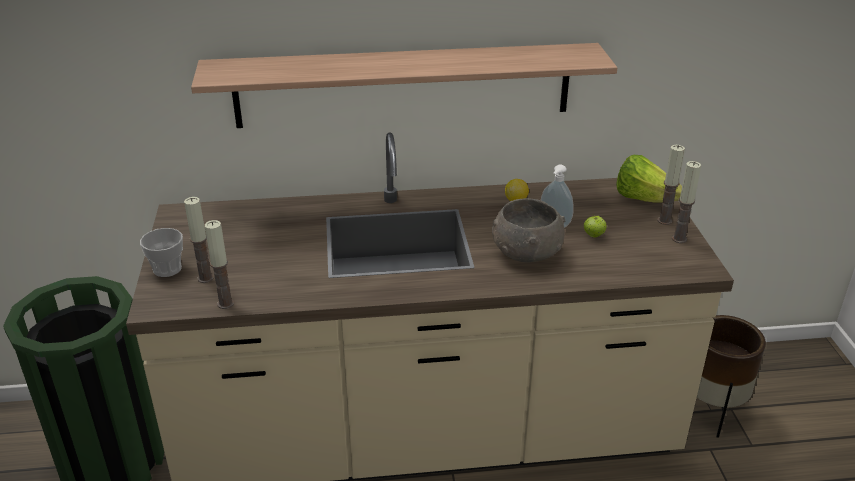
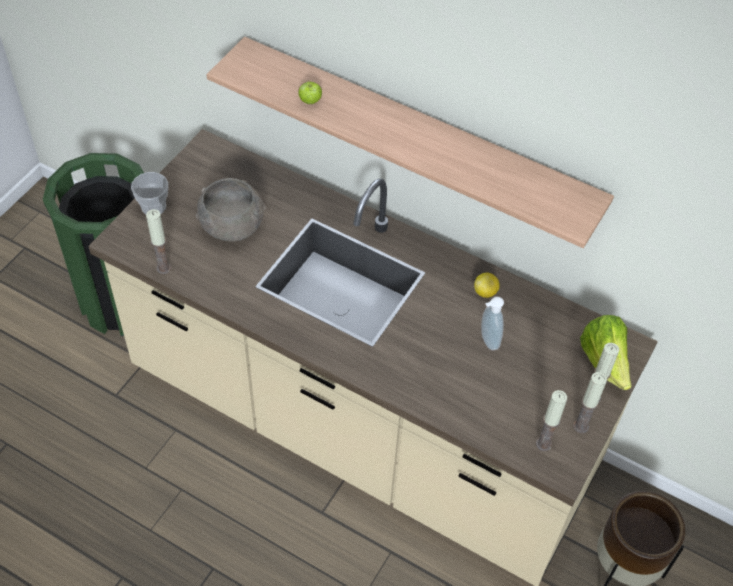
camera: 35 degrees right, 20 degrees up
(205, 278) = (171, 233): candle -> candle (543, 444)
(526, 252) = (430, 356): grey bowl -> grey bowl (232, 225)
(593, 235) = (508, 374): apple -> apple (310, 101)

